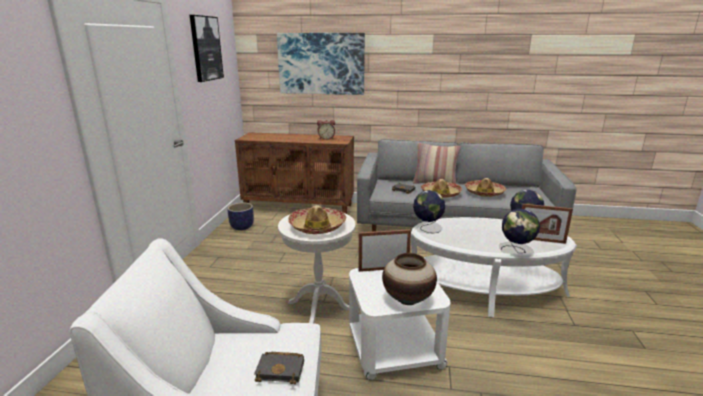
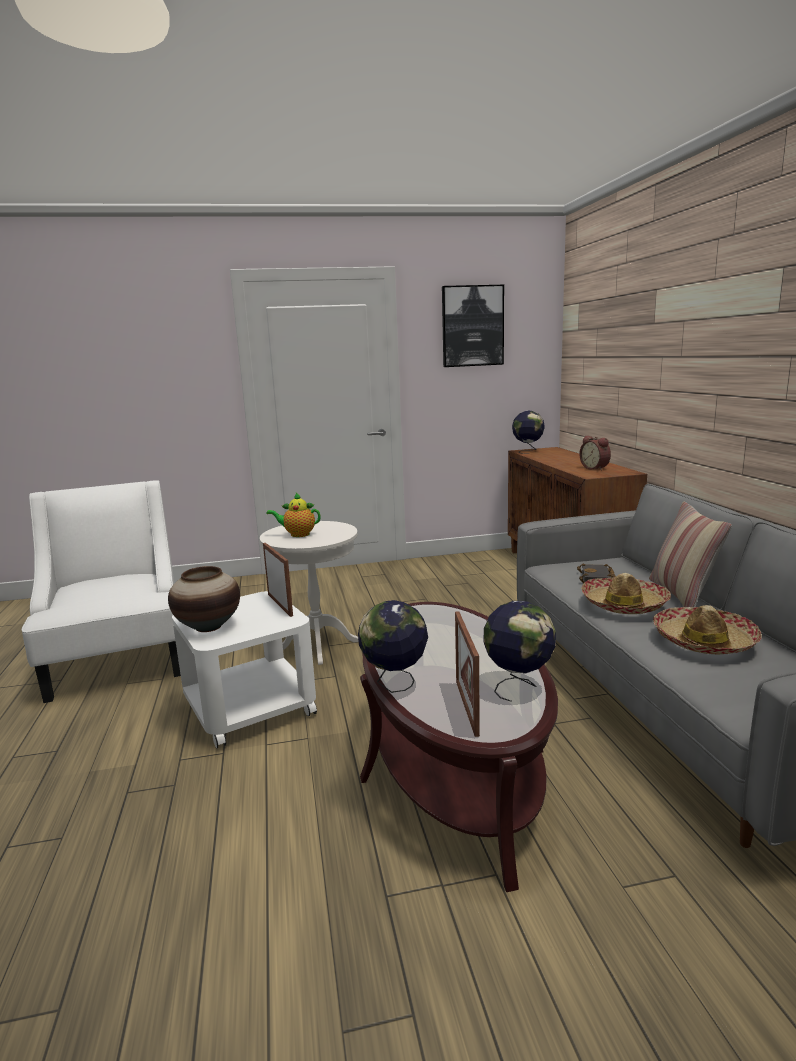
camera: 70 degrees right, 5 degrees down
(242, 227) = (465, 563): planter -> none
(282, 370) = (90, 600): black book -> none
(317, 227) = (297, 534): hat -> teapot
(321, 64) = (628, 343): picture -> none
(427, 228) = (428, 609): globe -> globe (527, 451)
(483, 288) = (453, 764): white coffee table -> brown coffee table

